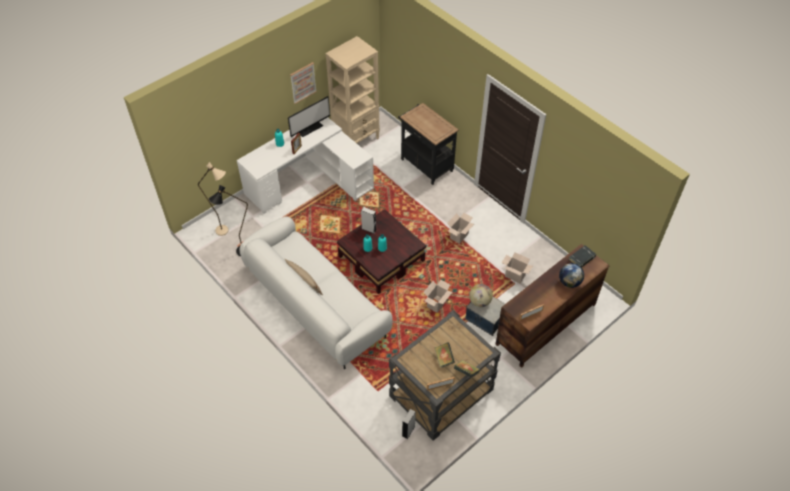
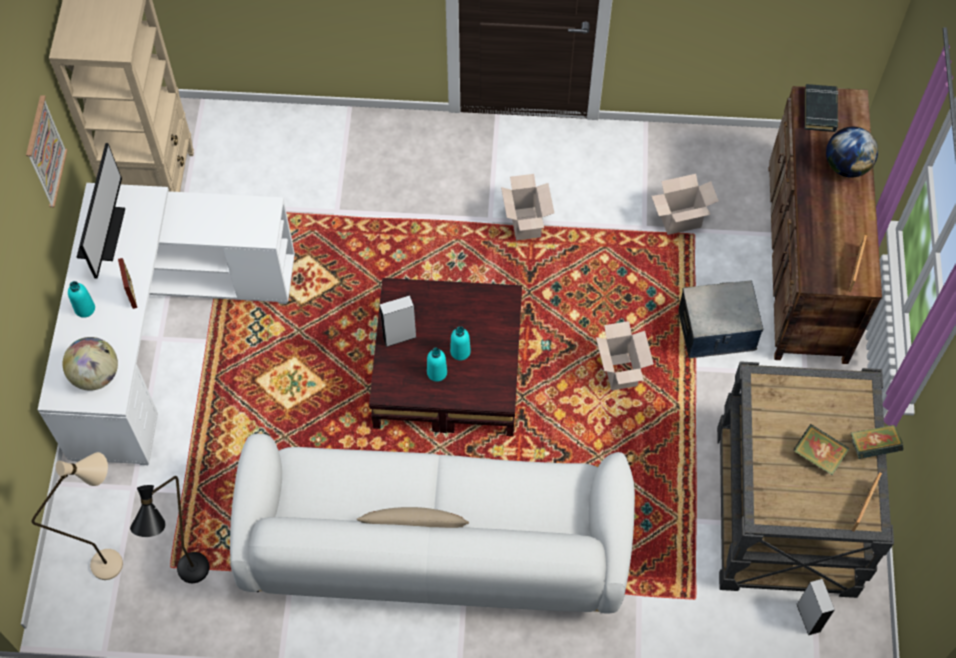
camera: 45 degrees left, 10 degrees up
(425, 164) = (330, 138): black cart -> none
(480, 302) = (704, 311): globe -> globe (96, 375)

